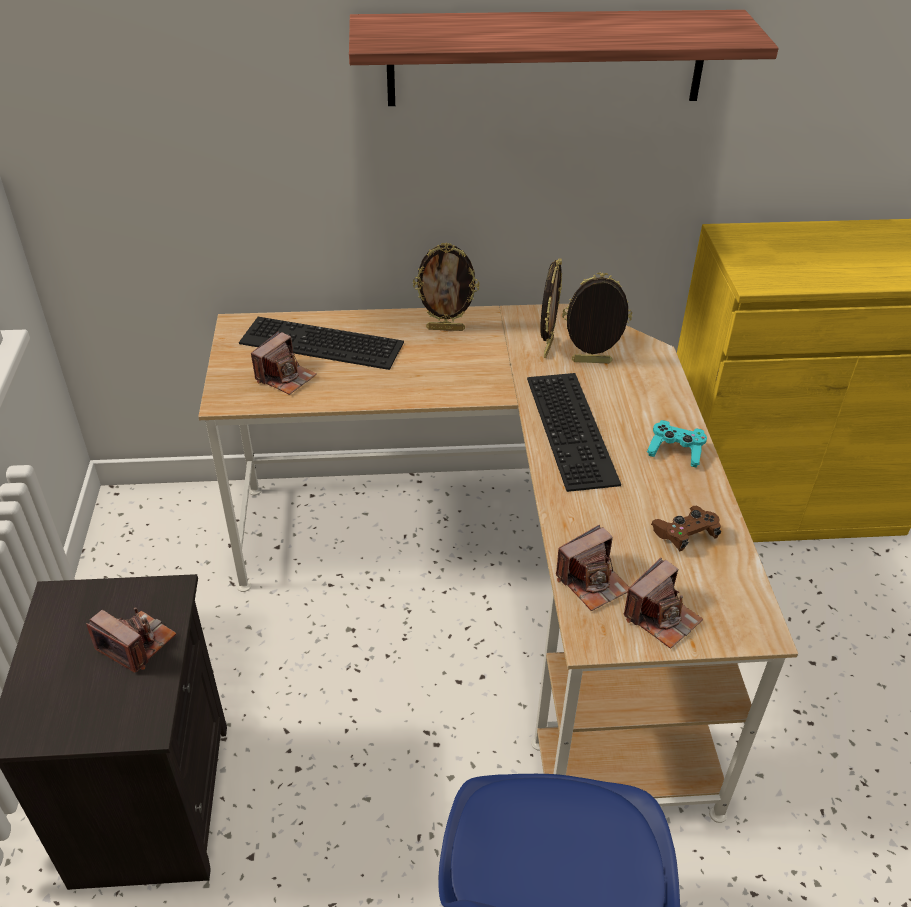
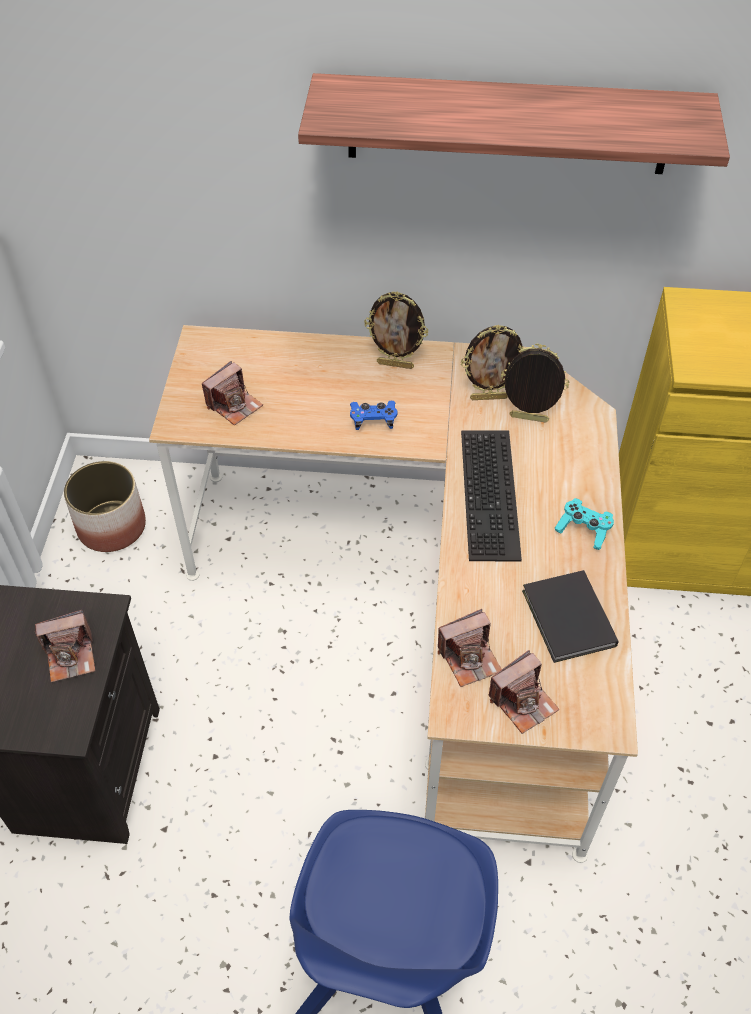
camera: 10 degrees right, 10 degrees up
(136, 643) = (71, 656): camera -> camera turned 120 degrees clockwise
(148, 548) = (112, 526): none -> planter
(319, 344) = (271, 370): keyboard -> none
(434, 377) = (373, 420): none -> blue game controller
(547, 347) = (489, 397): picture frame -> picture frame turned 60 degrees clockwise
(685, 535) = (568, 620): brown game controller -> black book

